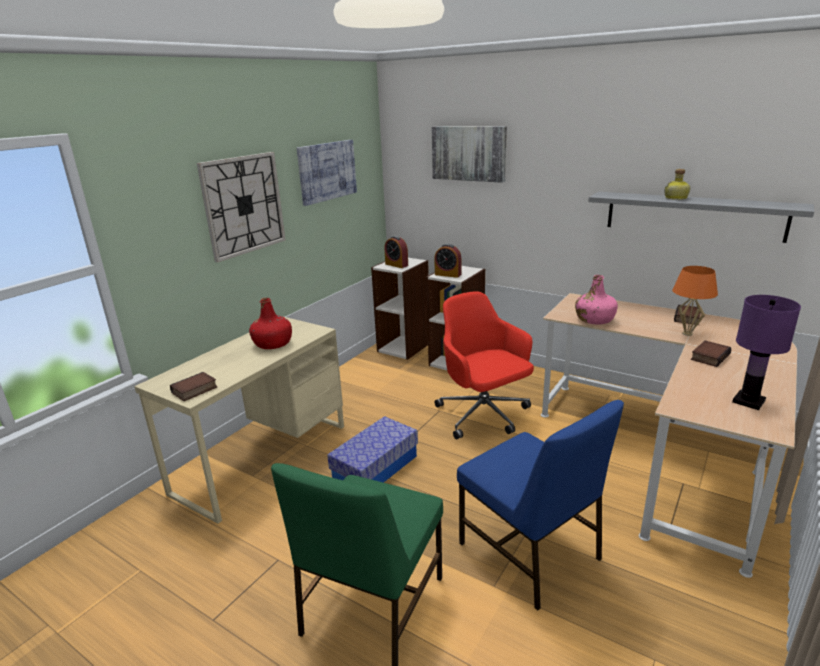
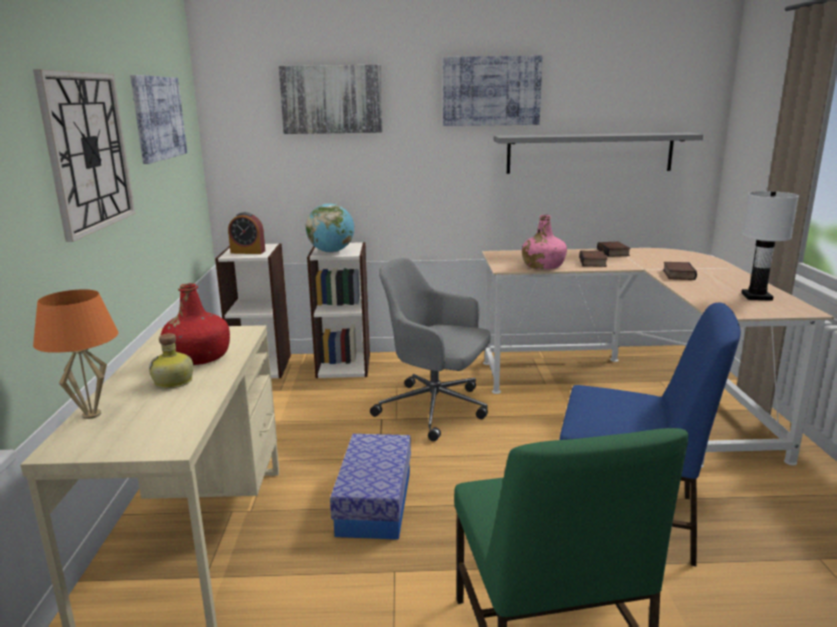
camera: 35 degrees left, 5 degrees down
(194, 390) = (158, 437): book -> book (593, 262)
(448, 274) = (331, 252): alarm clock -> globe
(483, 415) = (436, 409): red office chair -> grey office chair
(599, 151) = (491, 91): none -> picture
(676, 198) = (578, 134): bottle -> bottle (174, 382)
(687, 334) = (633, 263): orange table lamp -> orange table lamp (91, 415)
(748, 401) = (756, 296): purple table lamp -> white table lamp

